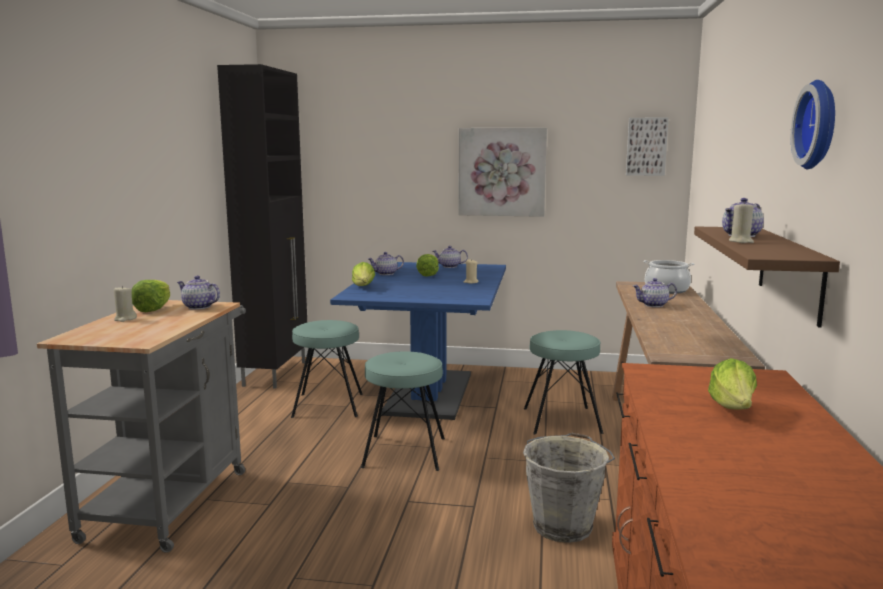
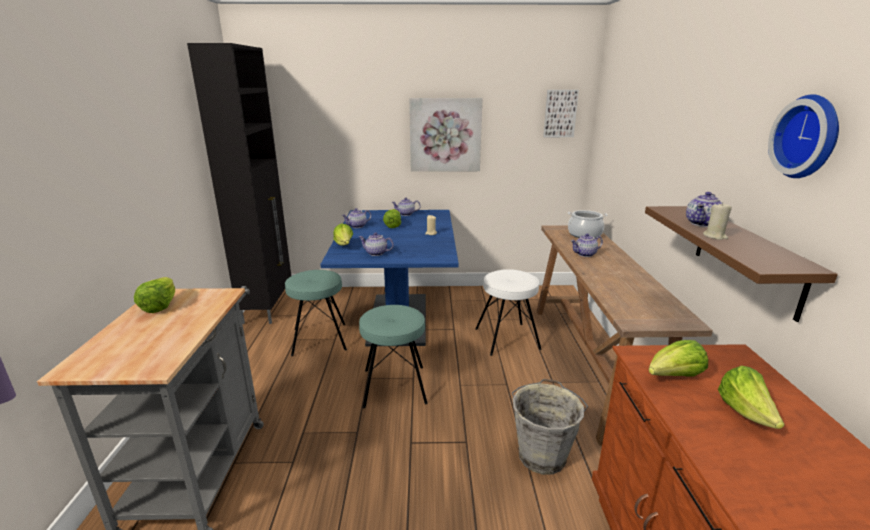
camera: 10 degrees left, 10 degrees up
(125, 319) = (132, 326): beige candle -> none
(198, 307) = (205, 299): teapot -> teapot (376, 253)
(561, 420) = (507, 339): turquoise stool -> white stool
(673, 384) = (674, 377): none -> lettuce

